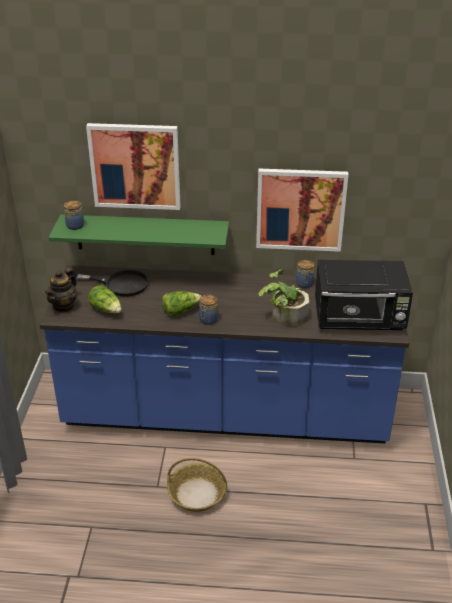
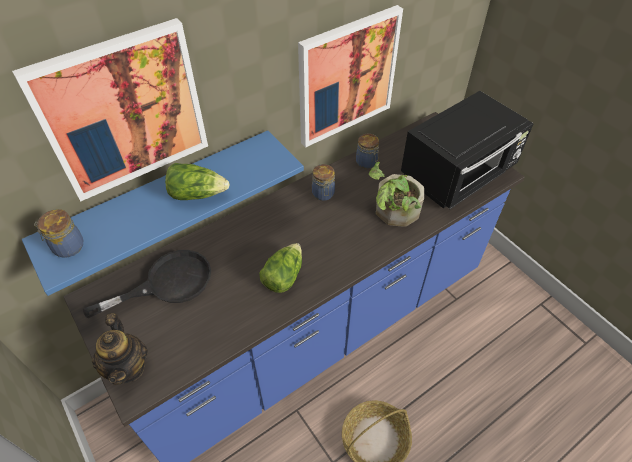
camera: 40 degrees left, 15 degrees up
(106, 310) = (193, 333): lettuce -> lettuce (197, 194)
(145, 234) = (163, 200): green shelf -> blue shelf
(208, 320) = (326, 269): jar -> jar (323, 194)

